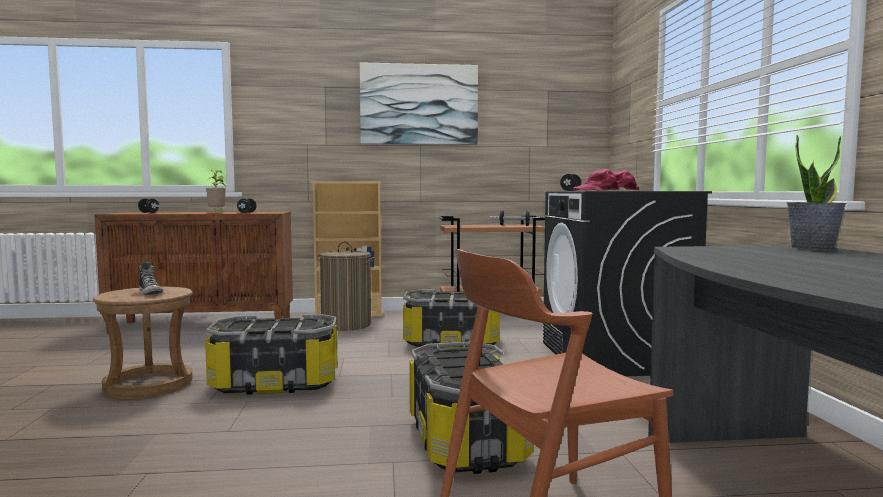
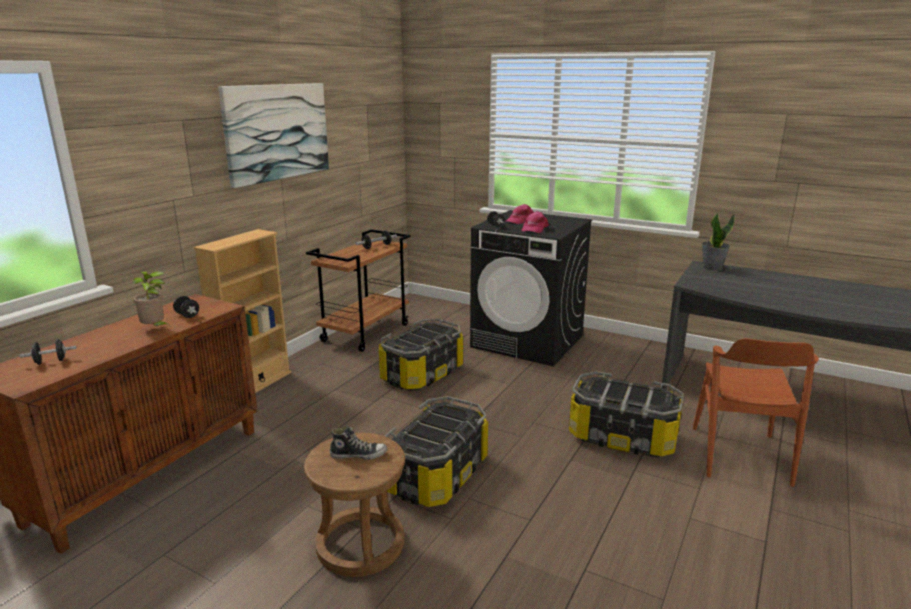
camera: 55 degrees left, 15 degrees up
(346, 325) = (294, 397): laundry basket -> none

